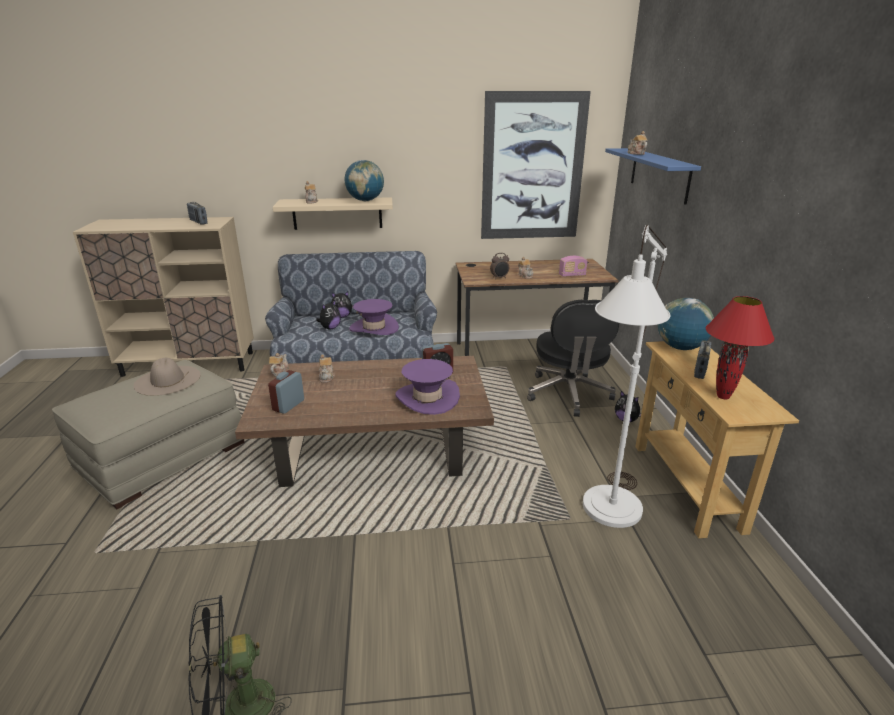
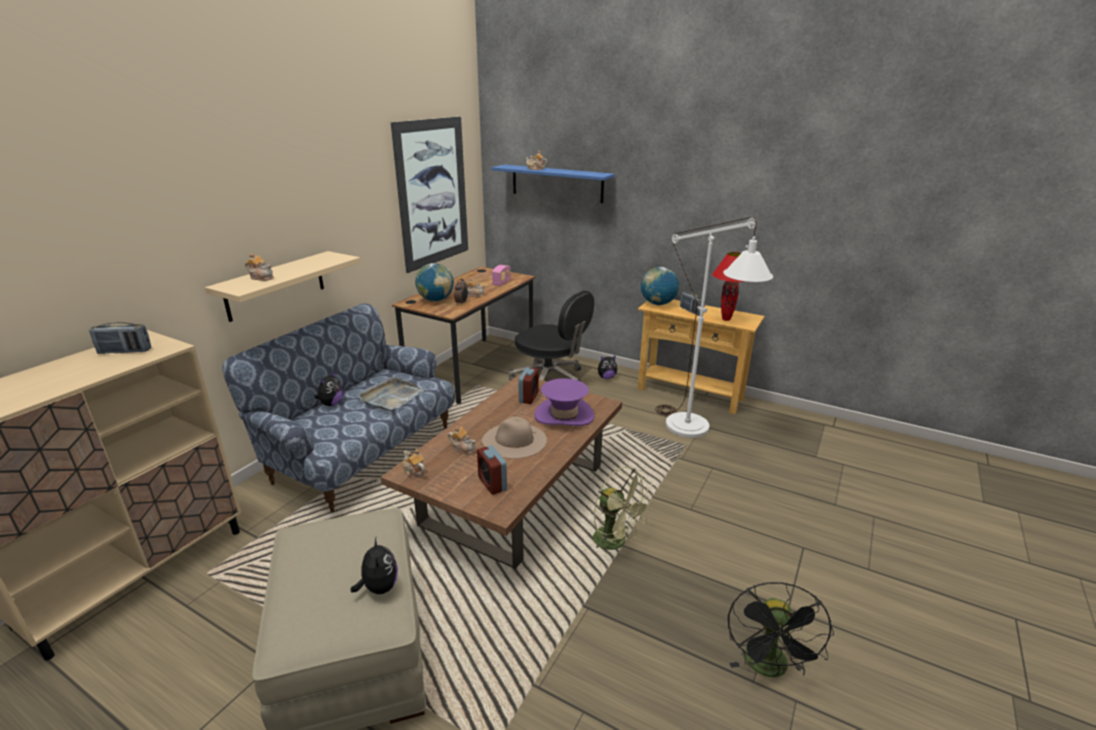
camera: 55 degrees left, 0 degrees up
(167, 380) = (337, 547): beige hat -> beige hat (514, 440)
(330, 328) = (348, 418): plush toy -> plush toy (379, 587)
(355, 529) = (616, 542): none -> green fan
(365, 201) = (318, 261): globe -> globe (436, 300)
(374, 328) = (390, 397): purple hat -> grey tray

